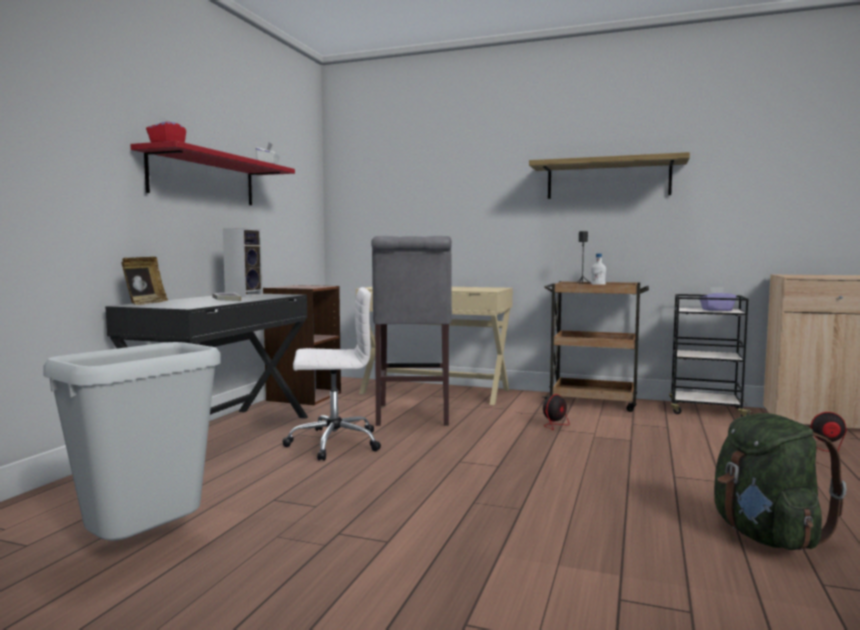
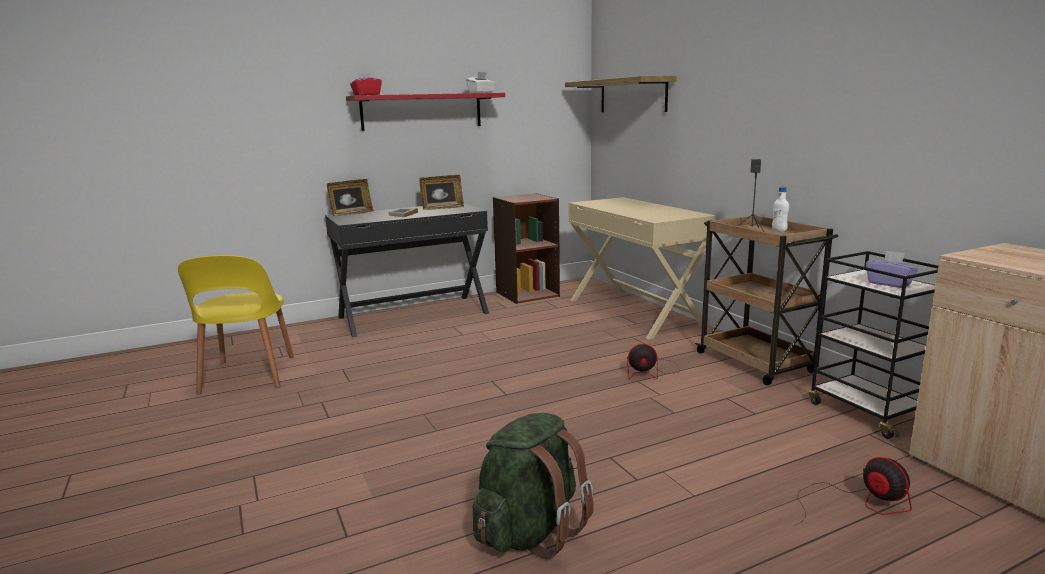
camera: 45 degrees right, 10 degrees up
(146, 548) = (247, 375): grey trash can -> yellow chair
(244, 295) = (442, 208): speaker -> picture frame
(332, 443) = (454, 340): white office chair -> none
(412, 417) = (555, 333): grey stool -> none
(608, 179) = (814, 88): shelf -> shelf (632, 95)

